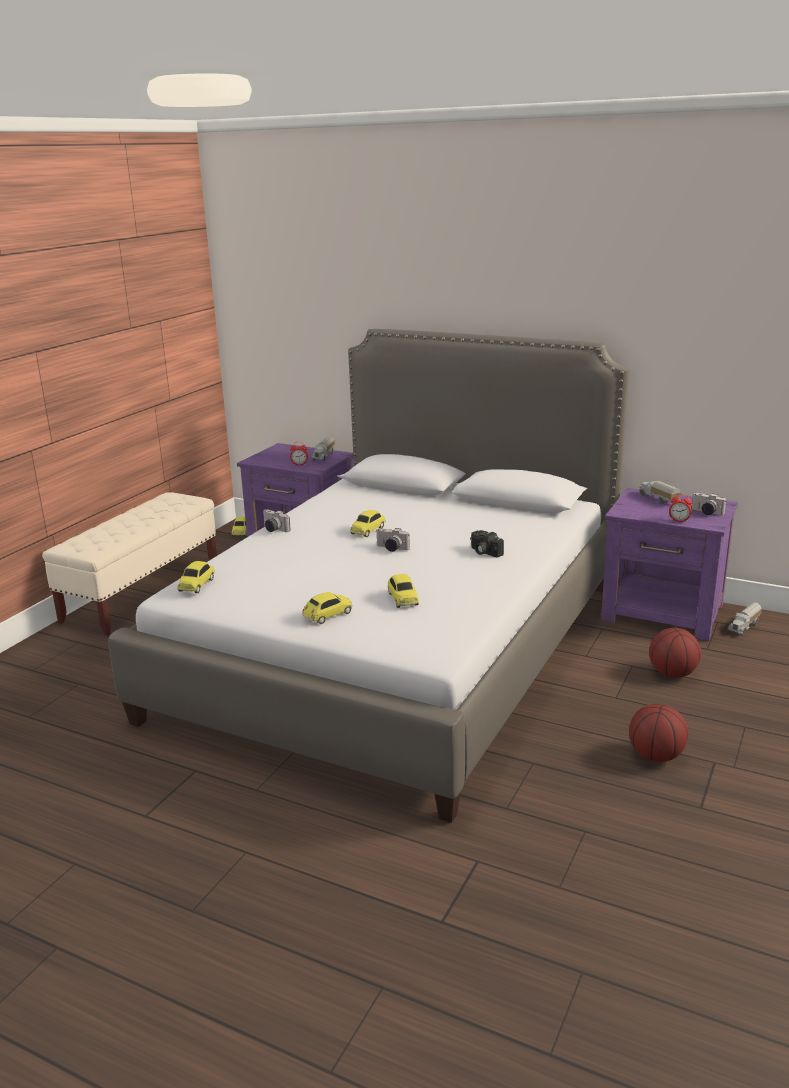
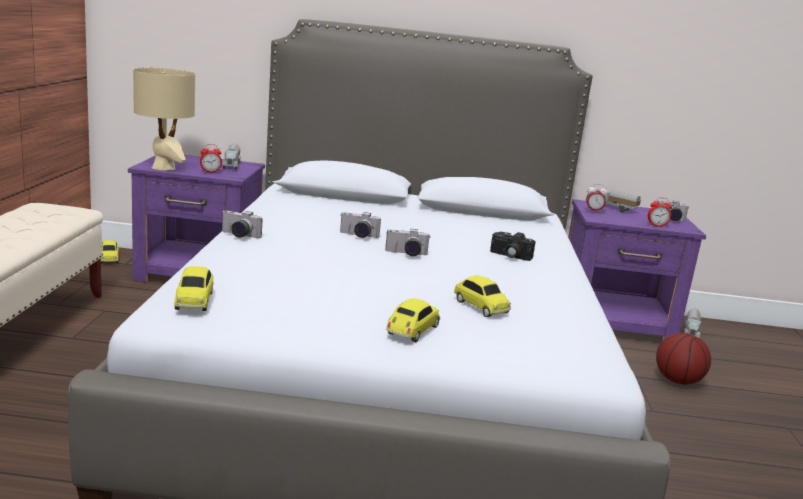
camera: 25 degrees left, 5 degrees down
(265, 461) = (164, 168): none -> beige table lamp
(368, 530) = (358, 236): toy car -> camera
(629, 503) = (593, 211): none -> alarm clock
(656, 755) = (748, 470): basketball -> none

